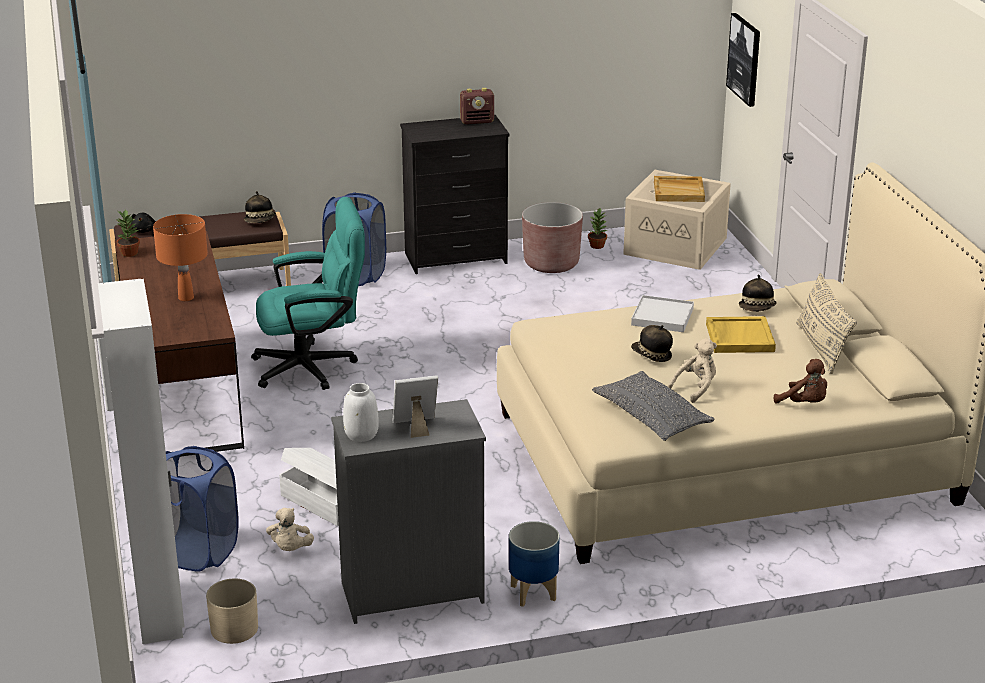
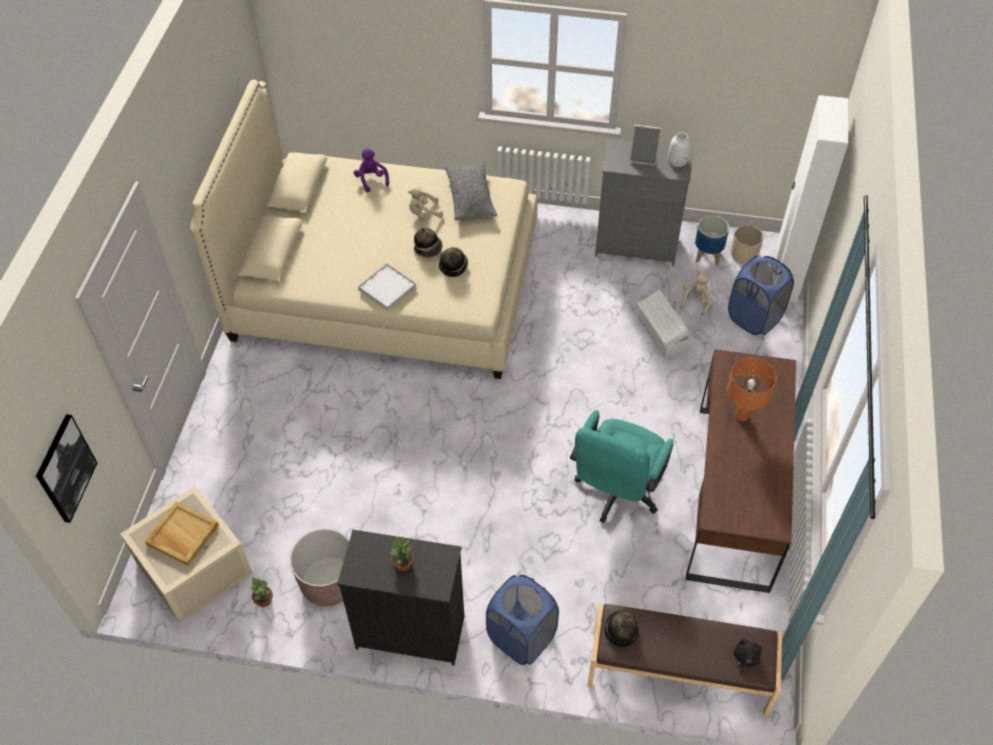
camera: 155 degrees left, 25 degrees up
(129, 253) = (780, 511): potted plant -> potted plant (403, 564)
(314, 367) = (616, 492): turquoise office chair -> turquoise office chair turned 75 degrees counterclockwise
(477, 122) = (367, 571): radio -> none
(532, 593) = (570, 224): planter -> planter (708, 255)
(739, 337) = (355, 249): yellow tray -> none
(757, 309) = (314, 275): hat -> hat (453, 266)
(804, 403) = (371, 180): brown plush toy -> purple plush toy
(821, 348) = (312, 223): beige pillow -> none

